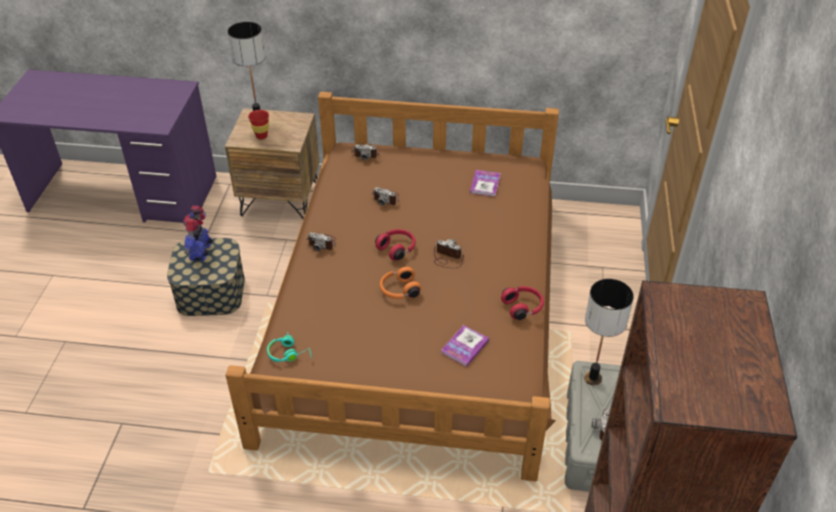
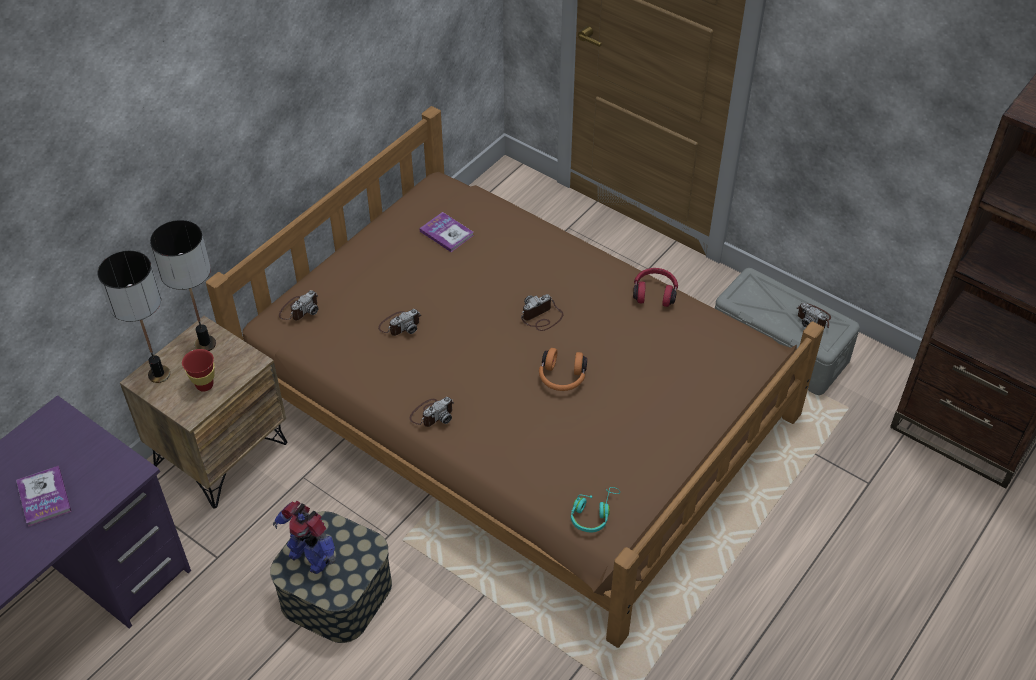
camera: 60 degrees left, 5 degrees up
(397, 248) = (494, 351): red headphones -> none
(464, 346) = (679, 361): book -> book (44, 497)
(593, 379) = (747, 298): table lamp -> table lamp (206, 344)

